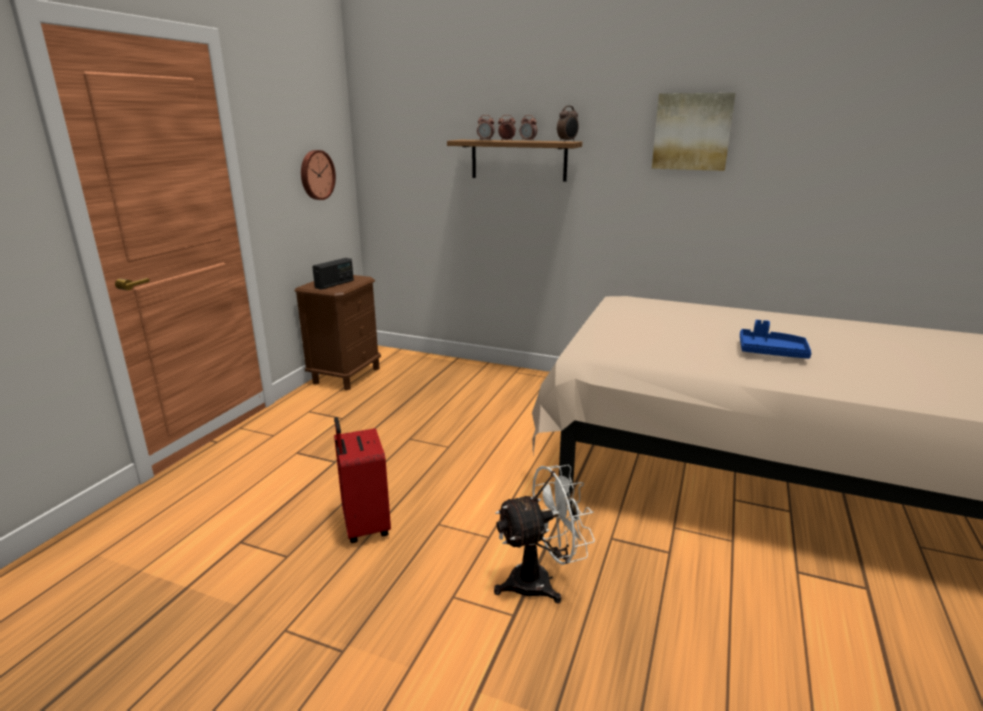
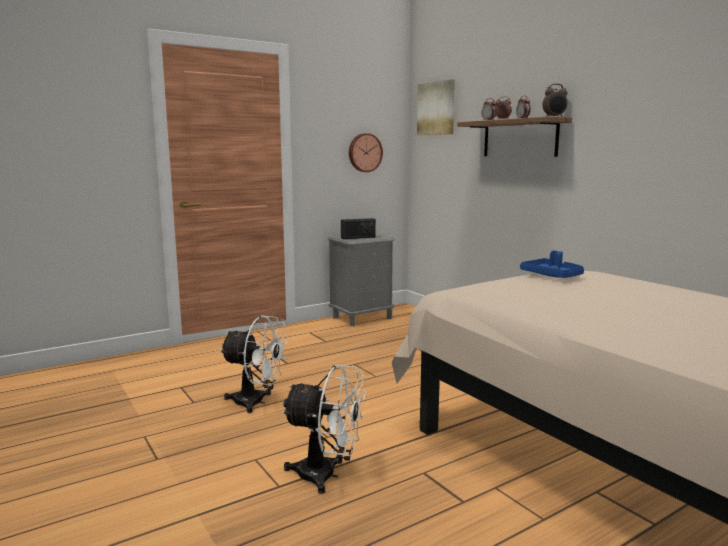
camera: 35 degrees right, 10 degrees down
(346, 375) = (362, 317): brown nightstand -> grey nightstand
(364, 526) = (256, 402): red suitcase -> white fan
(692, 132) = (676, 99): picture -> picture (436, 108)
(771, 352) = (650, 321): blue tray -> blue tray (552, 276)

